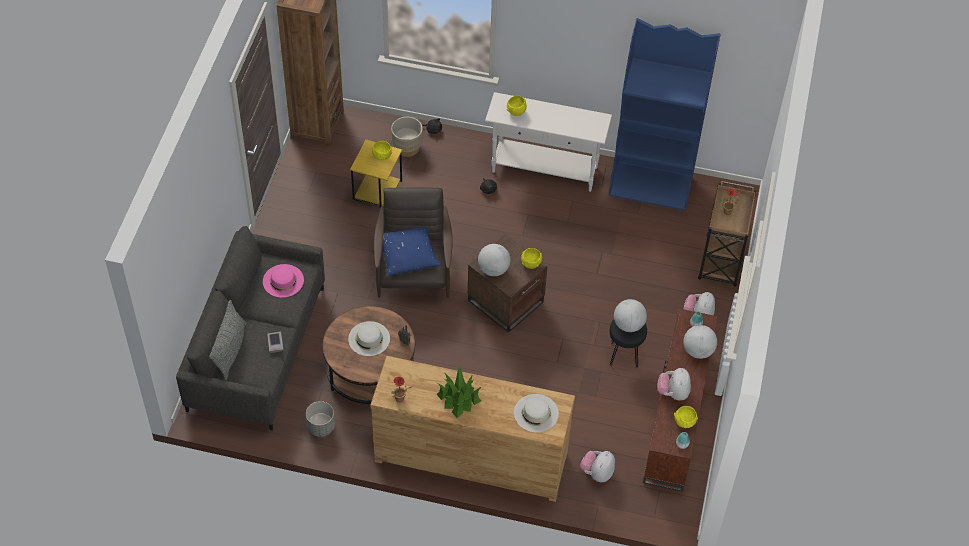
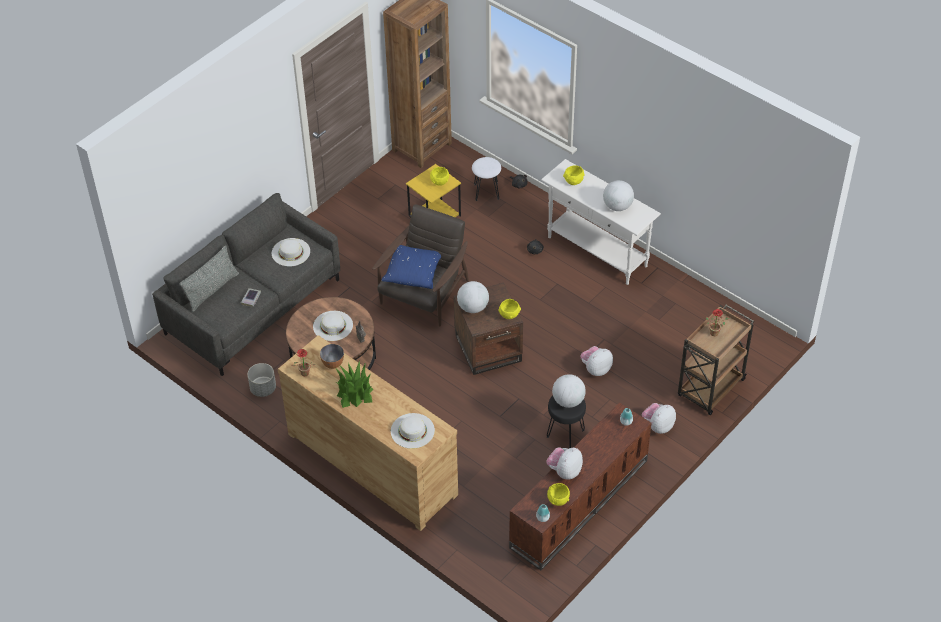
camera: 30 degrees right, 5 degrees down
(283, 280) = (291, 252): pink hat -> white hat
(407, 147) = (486, 191): beige planter -> white stool
(420, 378) = (333, 364): none -> bowl
(597, 473) = (473, 522): plush toy -> plush toy (596, 369)
(651, 186) = (688, 300): blue bookcase -> none
(698, 351) = (612, 445): globe -> globe (617, 206)

